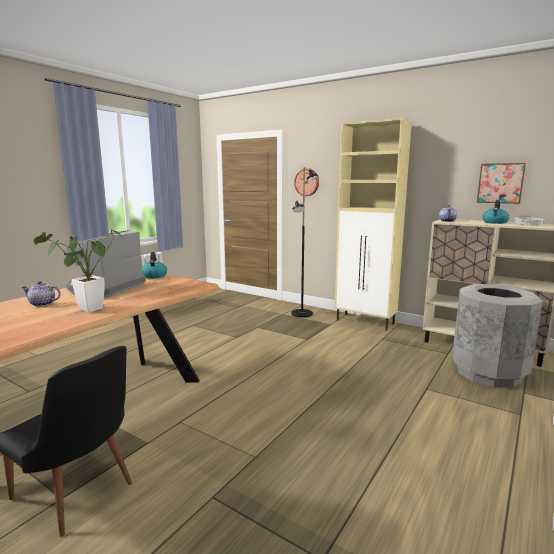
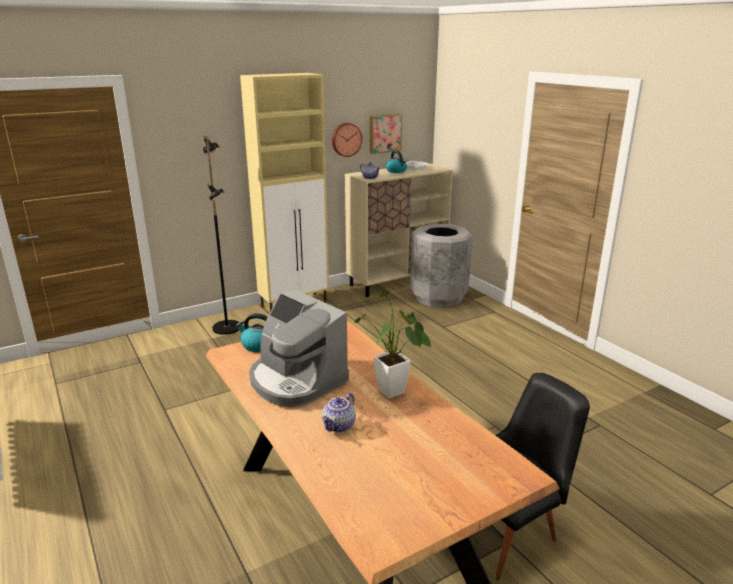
camera: 65 degrees left, 10 degrees up
(307, 182) = (179, 153): wall clock -> wall clock (346, 139)

